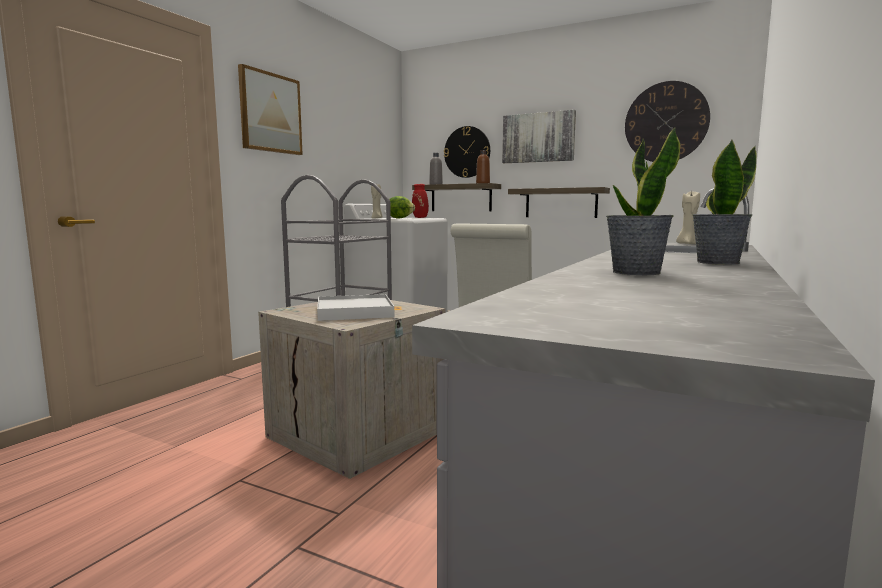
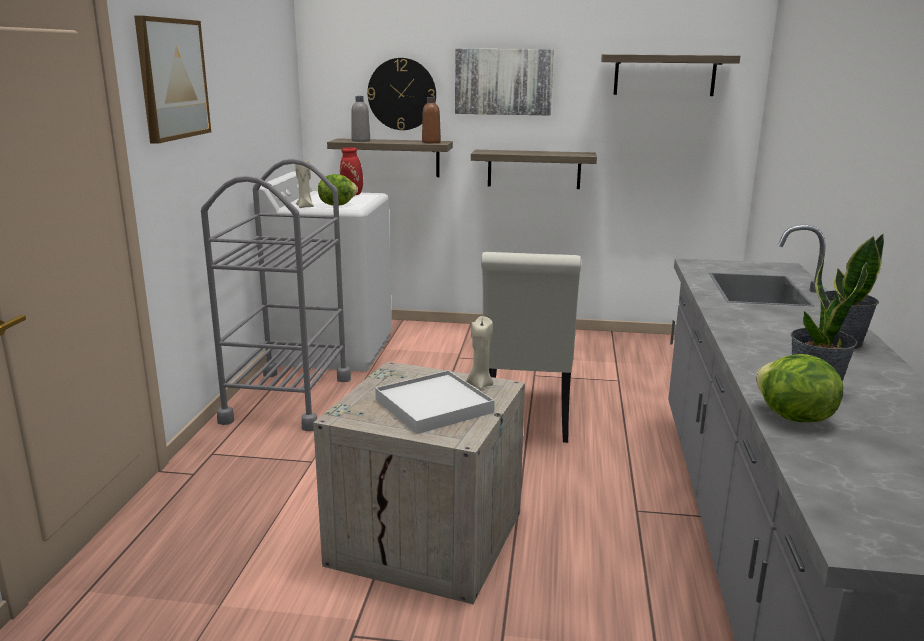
camera: 20 degrees left, 10 degrees up
(576, 279) = (793, 417): none -> lettuce
(666, 122) = (664, 75): wall clock -> shelf
(686, 244) = (739, 266): beige candle -> beige candle (479, 385)

